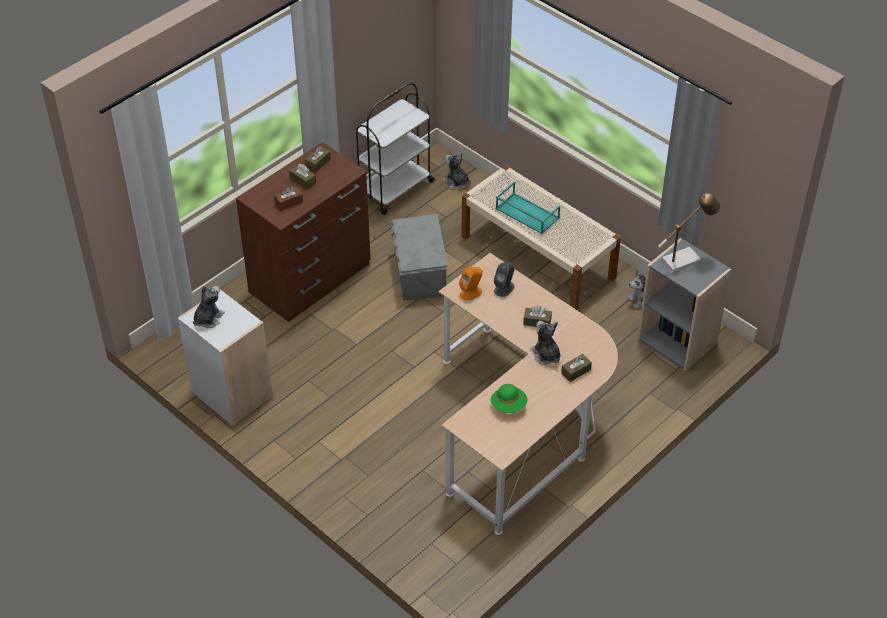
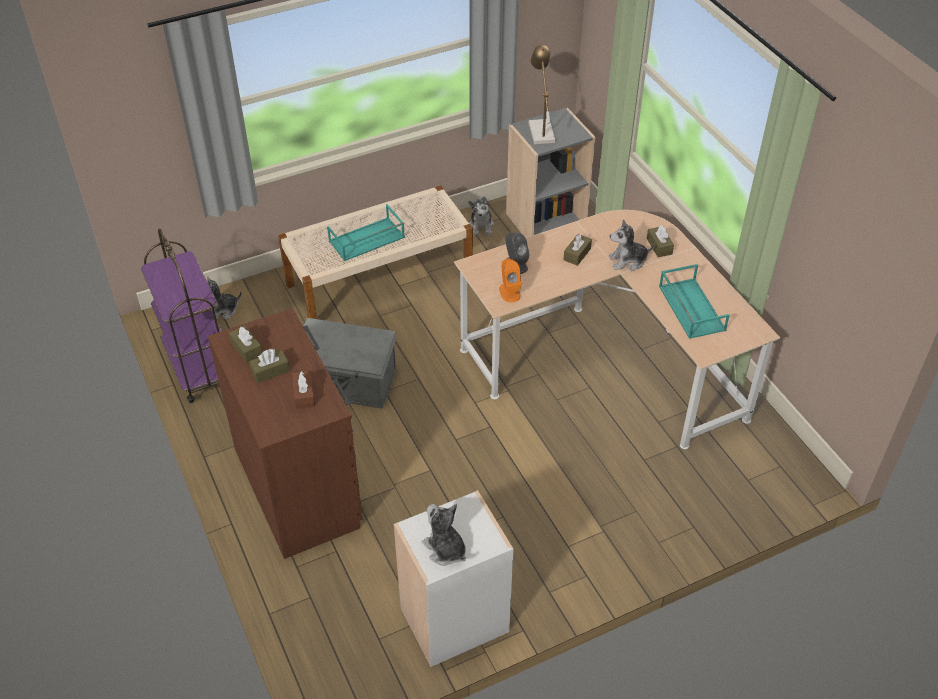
camera: 70 degrees left, 0 degrees up
(395, 191) = (198, 367): white cart -> purple cart
(508, 405) = (690, 308): green hat -> turquoise tray

